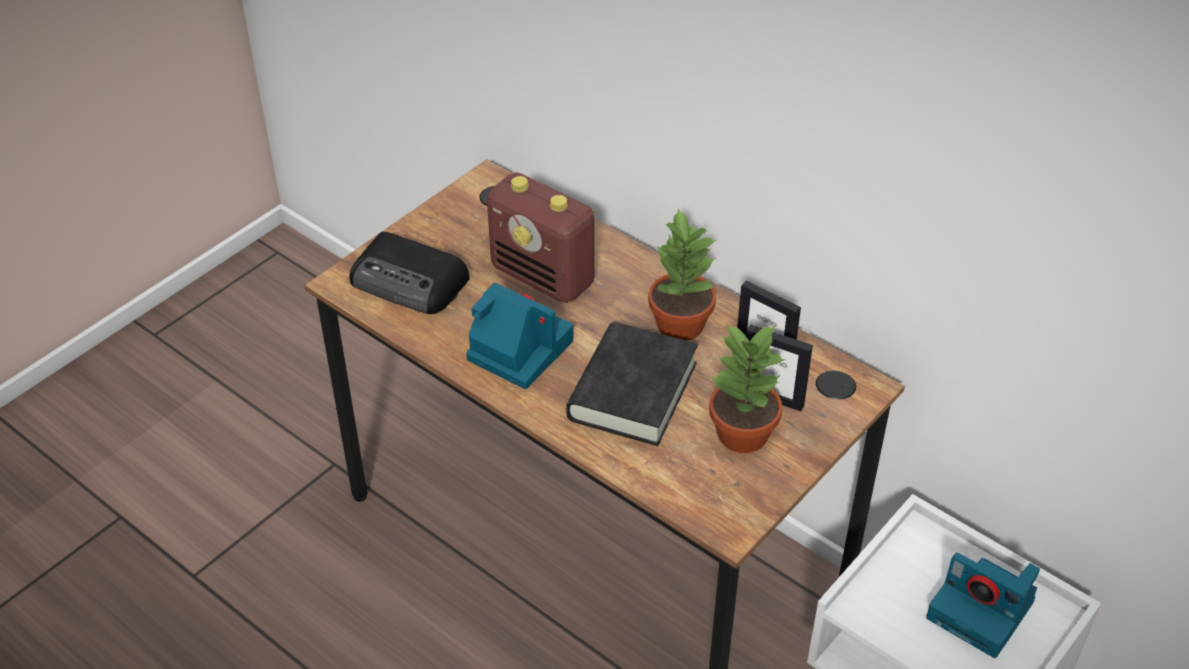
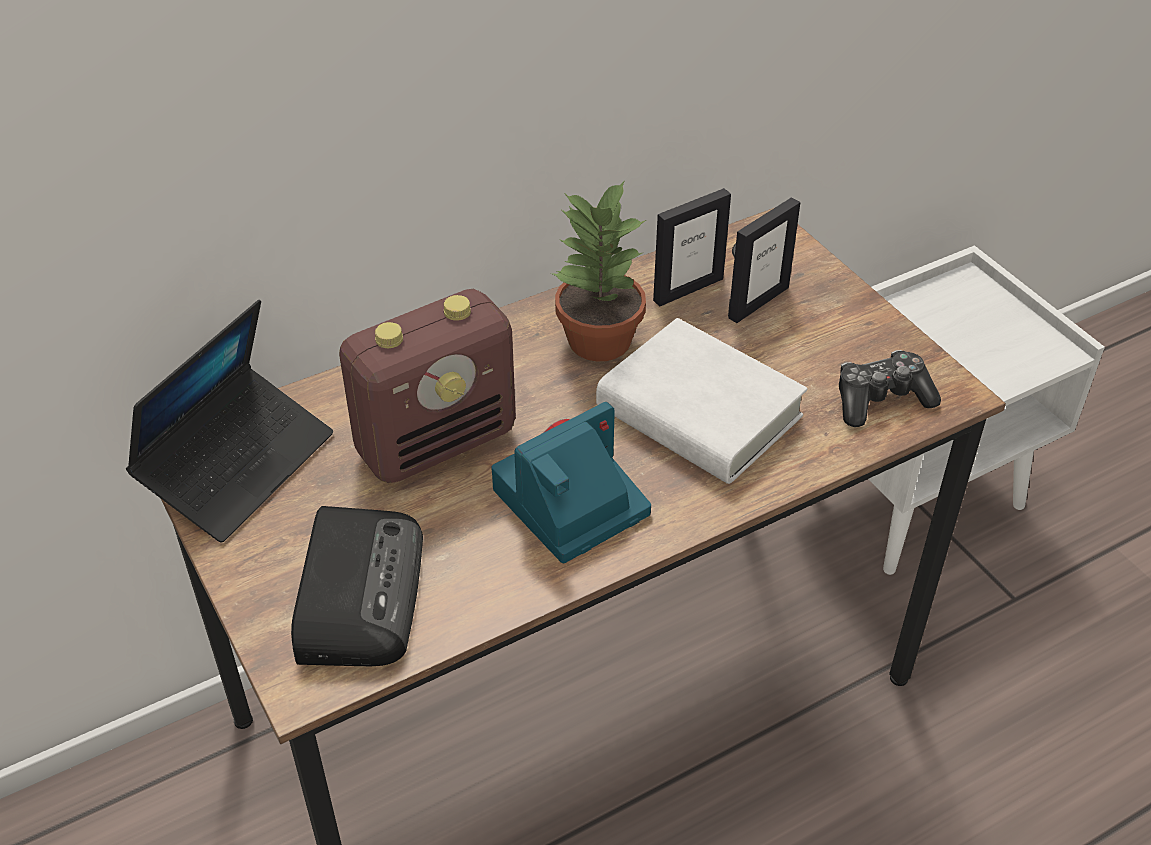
camera: 70 degrees left, 0 degrees up
(410, 282) = (358, 592): radio -> radio turned 45 degrees counterclockwise
(484, 203) = (237, 465): none -> laptop
(632, 391) = (699, 413): black book -> white book
(699, 487) = (881, 399): none -> game controller
(741, 434) = (807, 343): potted plant -> none
(983, 610) = (955, 324): camera -> none

